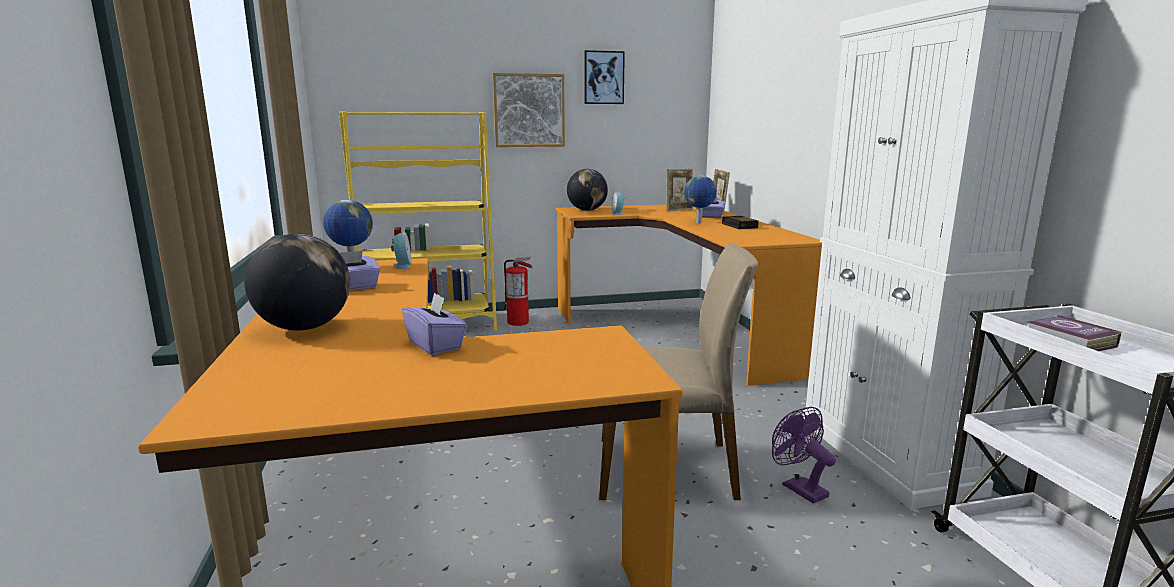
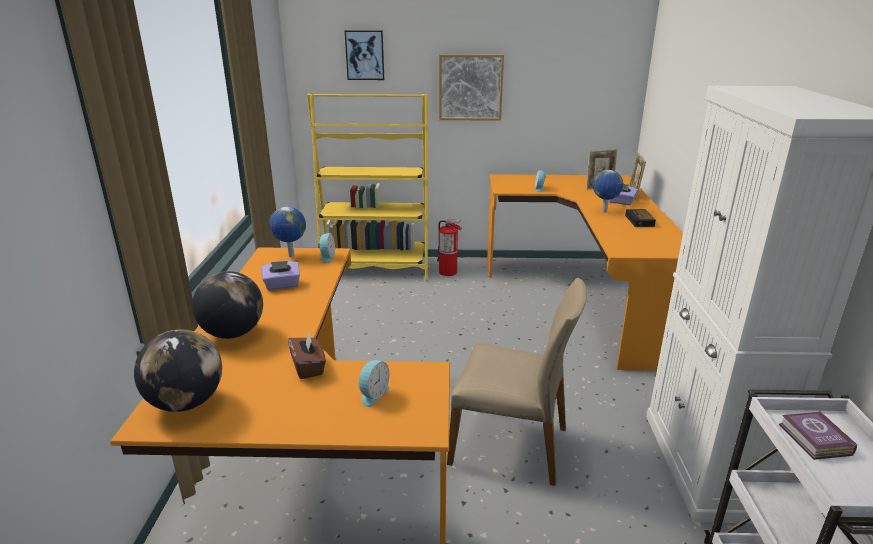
camera: 15 degrees right, 10 degrees up
(436, 345) = (308, 367): purple tissue box -> brown tissue box
(544, 358) = (373, 394): none -> alarm clock
(587, 210) = (514, 181): globe -> globe (186, 403)
(603, 77) = (542, 57): picture -> picture (365, 55)
(798, 488) = (608, 483): purple fan -> none

